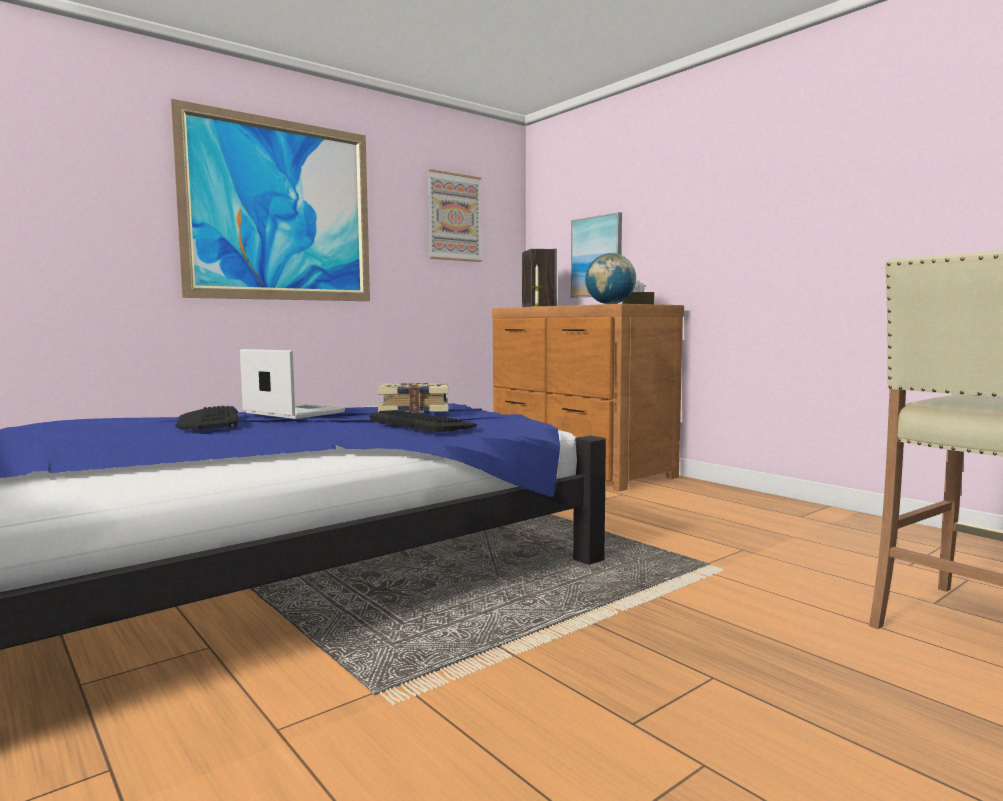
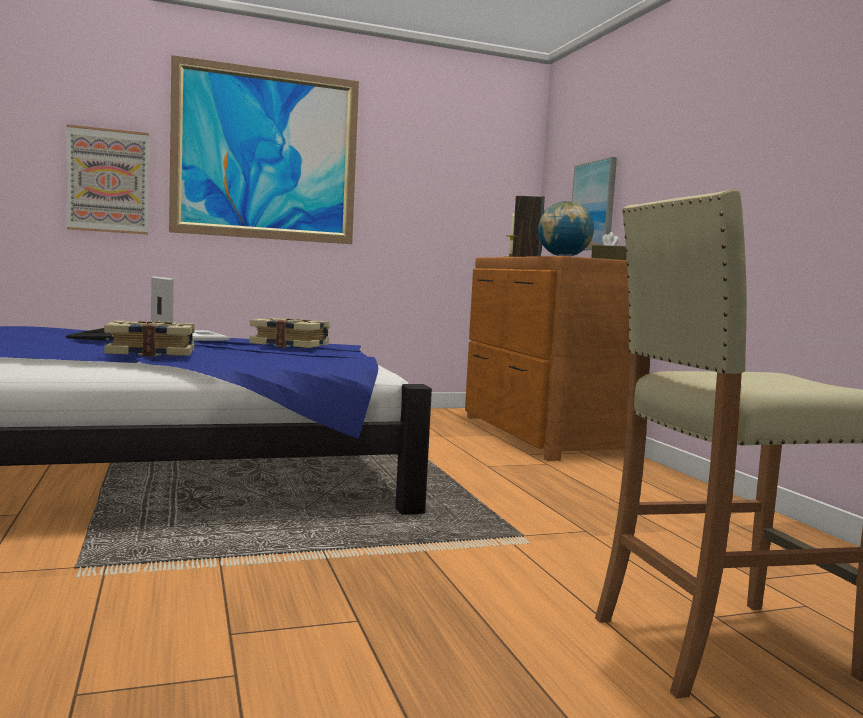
camera: 20 degrees right, 0 degrees up
(328, 436) = (151, 353): none -> book
(421, 423) = (257, 353): keyboard -> none
(454, 217) = (454, 162): picture -> picture (108, 181)

